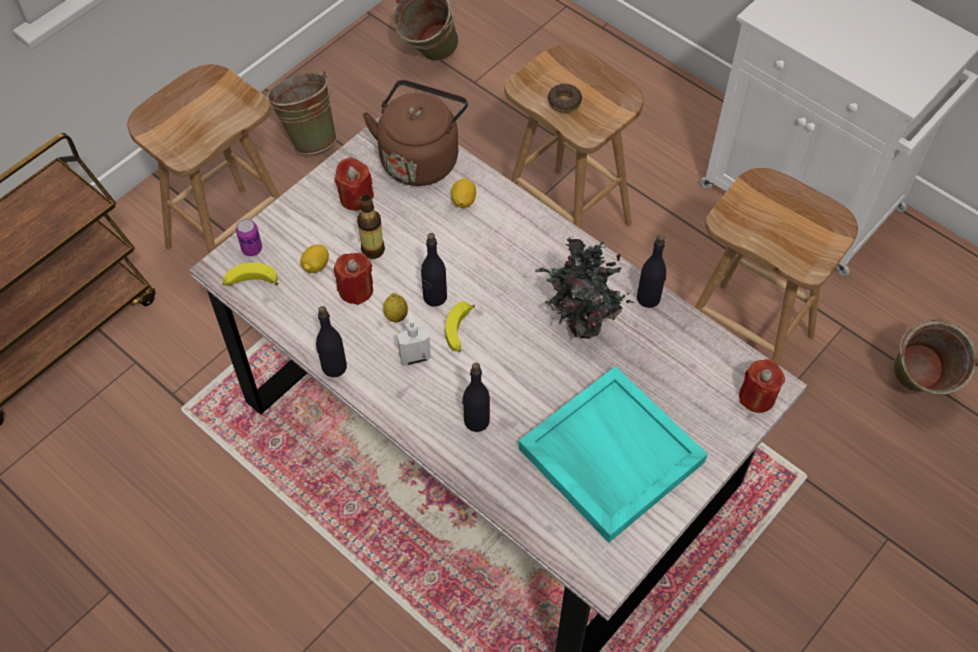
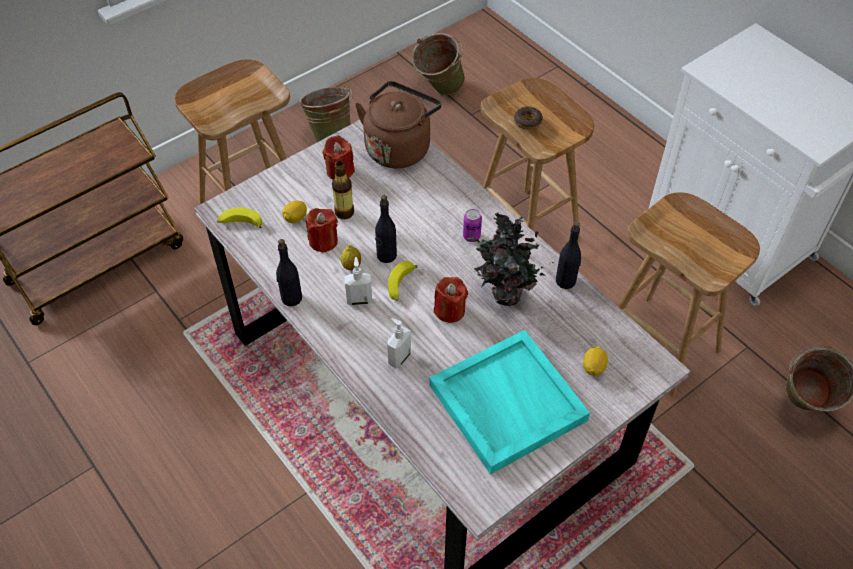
camera: 10 degrees right, 5 degrees down
(252, 249) = (247, 199): can -> can (471, 236)
(463, 200) = (427, 184): lemon -> lemon (593, 367)
(476, 421) = (399, 357): black bottle -> soap dispenser
(757, 397) = (644, 374): red candle -> red candle (449, 310)

